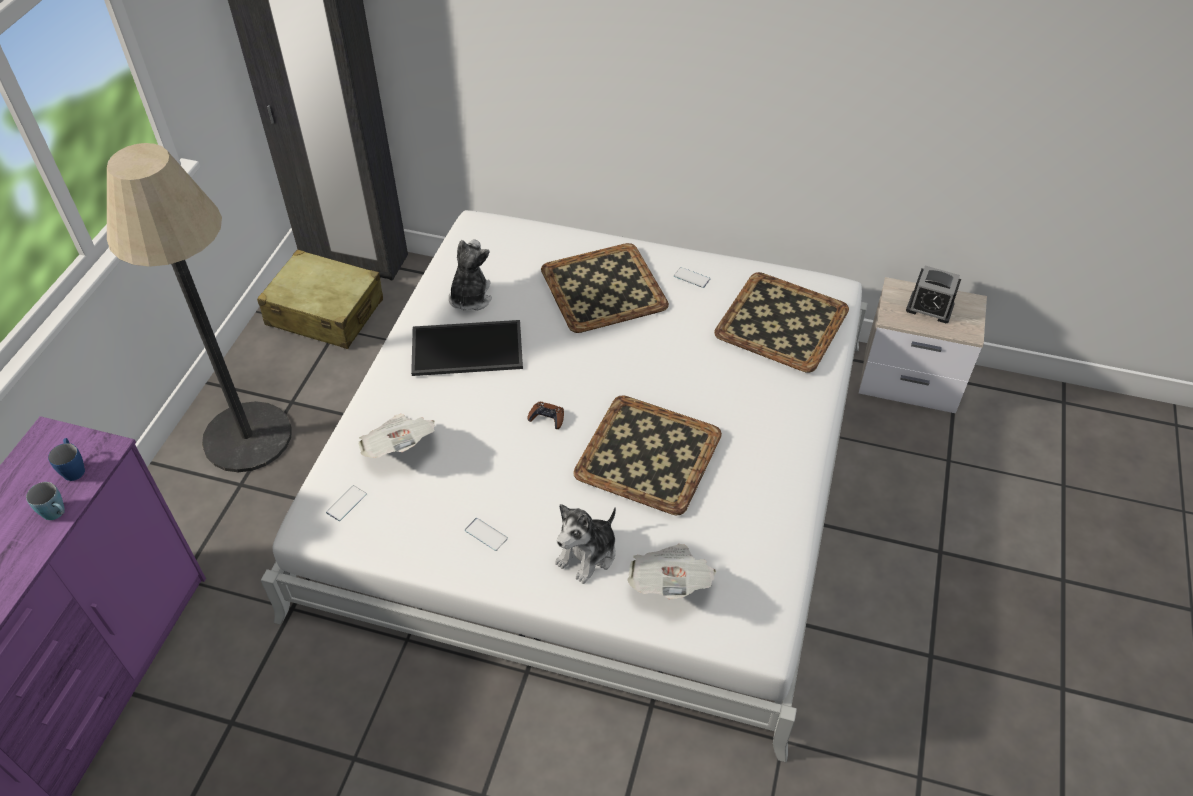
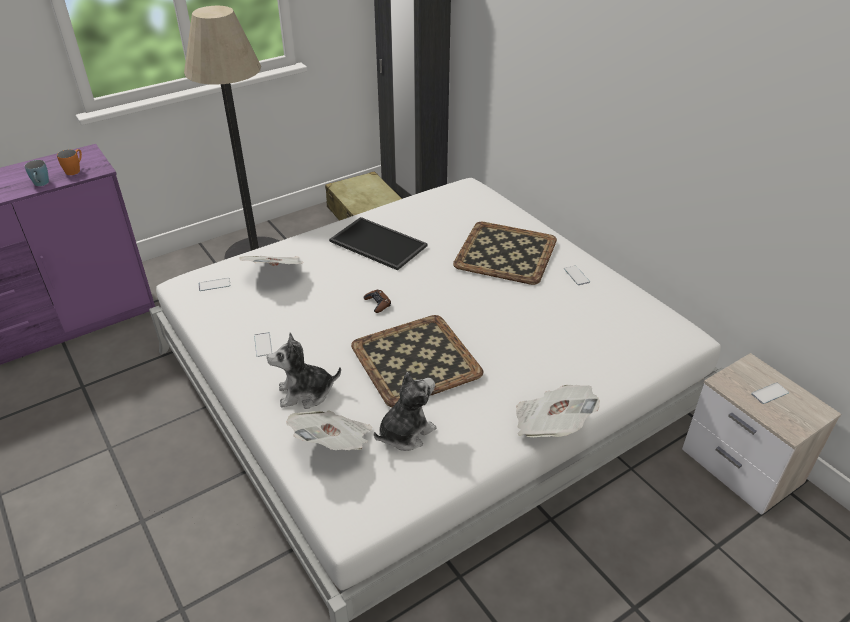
camera: 40 degrees right, 10 degrees down
(74, 468) = (75, 170): blue mug -> orange mug
(470, 297) = (415, 220): plush toy -> plush toy (405, 432)
(781, 321) = (615, 333): tray -> none
(815, 442) = (551, 425): none -> newspaper
(929, 308) = (769, 393): alarm clock -> phone

